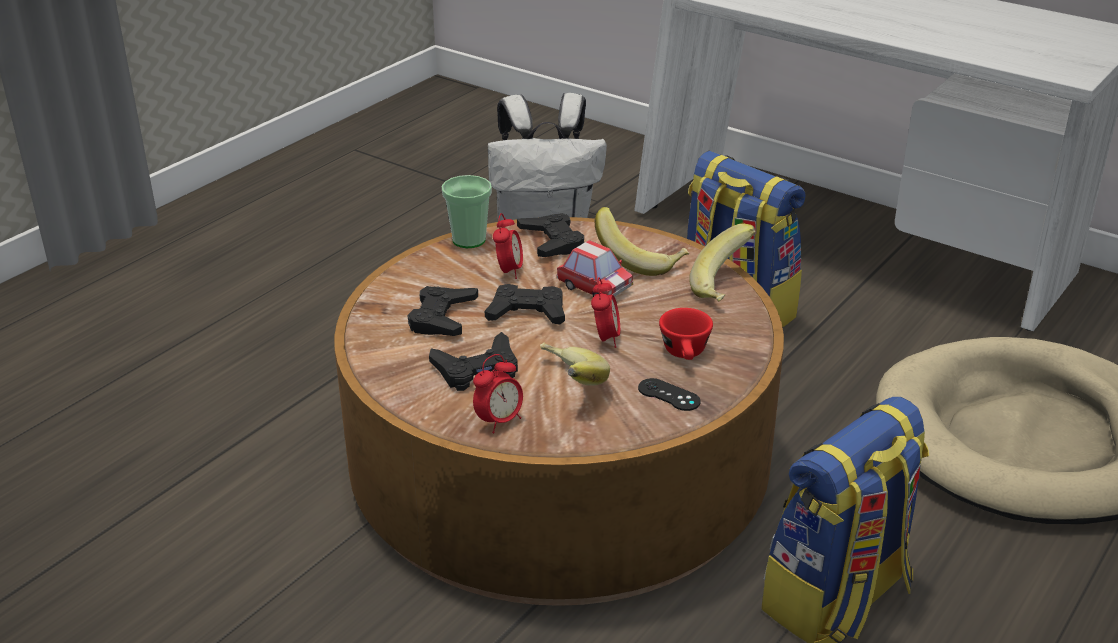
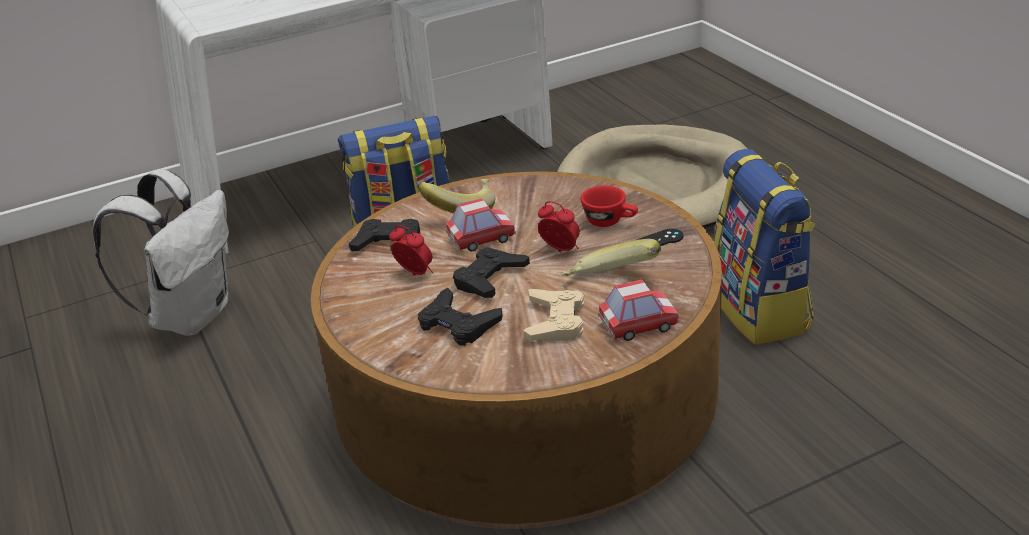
camera: 60 degrees left, 0 degrees up
(469, 240) = (340, 284): cup -> none
(477, 369) = (555, 321): black game controller -> beige game controller
(499, 421) = (638, 325): alarm clock -> toy car
(725, 287) = (533, 183): banana -> none

